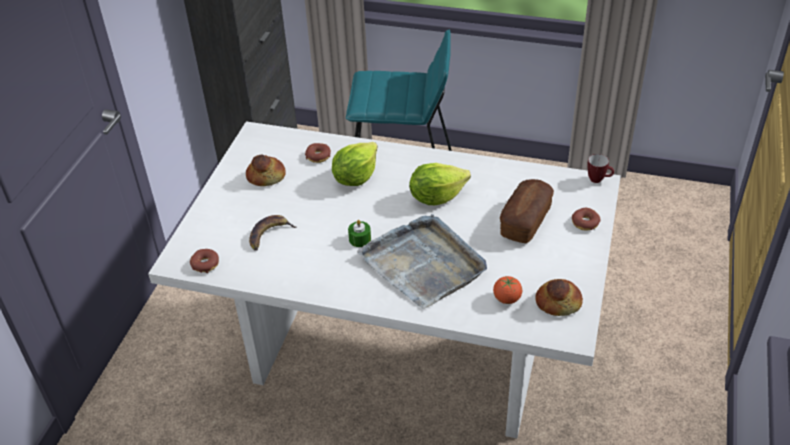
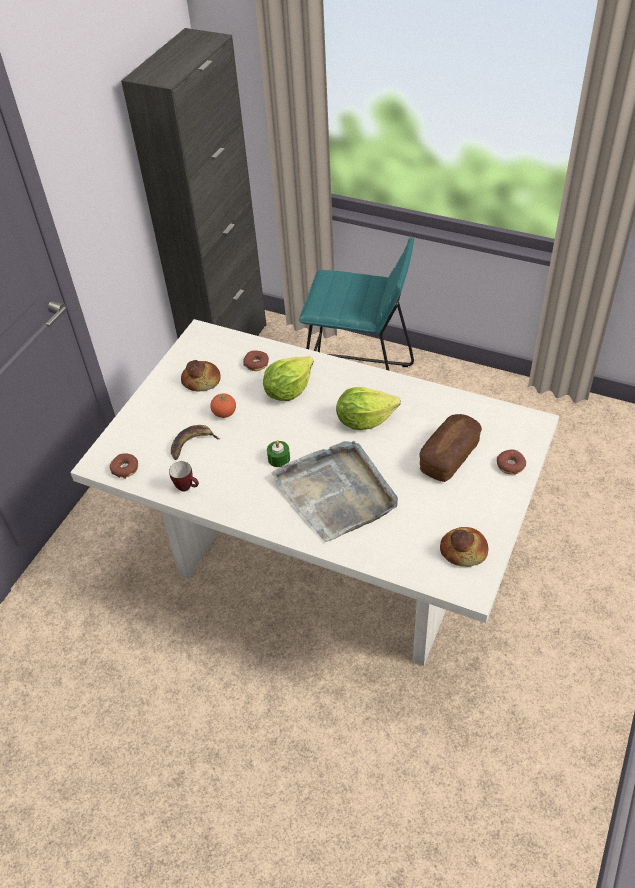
camera: 10 degrees right, 5 degrees up
(507, 299) = (412, 540): tomato -> tomato (224, 413)
(598, 180) = (535, 418): mug -> mug (187, 488)

